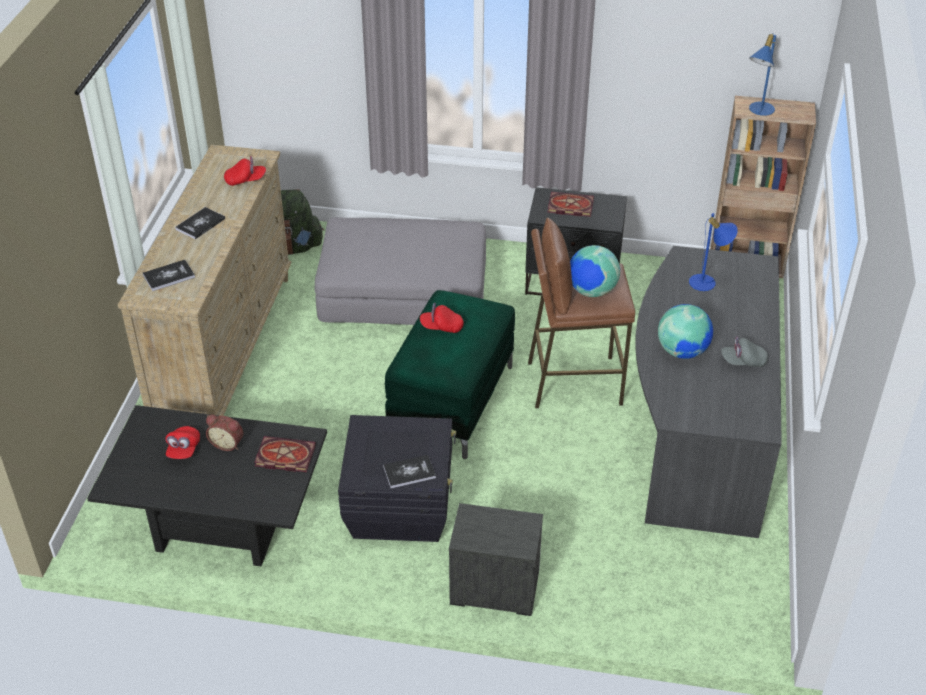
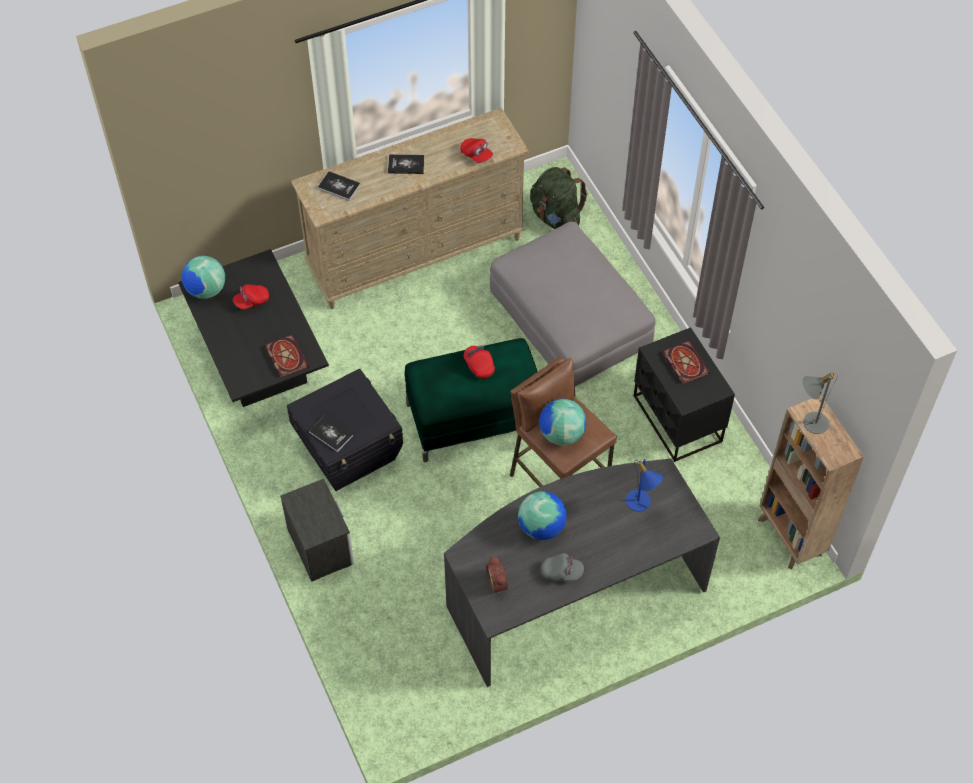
camera: 55 degrees right, 15 degrees up
(126, 479) = (206, 290): none -> globe
(227, 443) = (274, 320): alarm clock -> alarm clock (498, 582)
(743, 361) = (562, 572): grey cap -> grey cap turned 135 degrees clockwise
(758, 110) = (810, 421): blue table lamp -> grey table lamp

